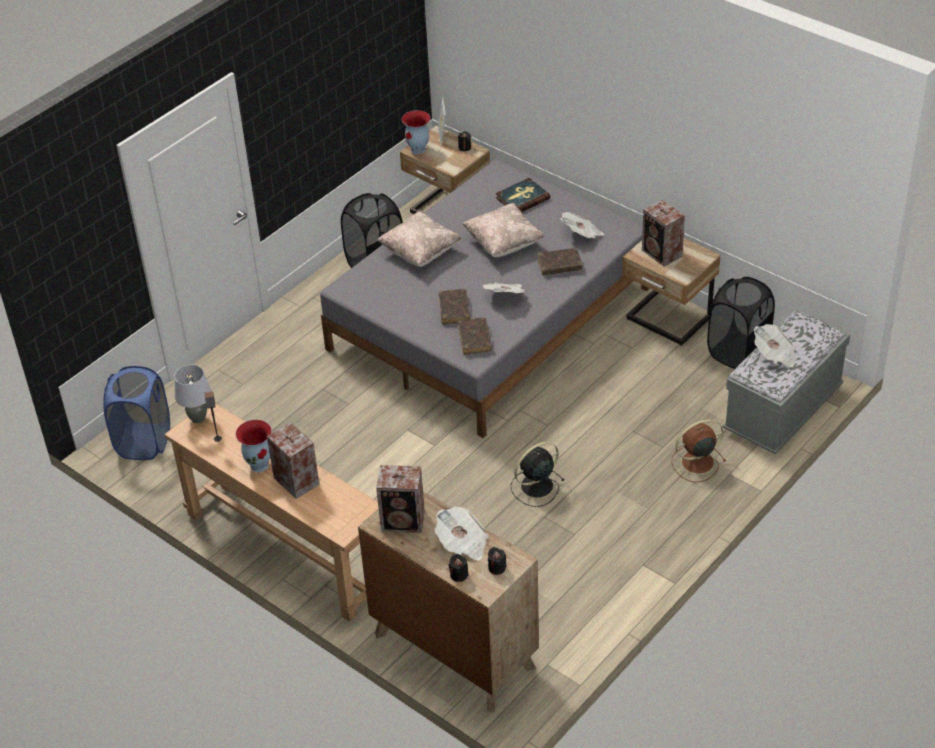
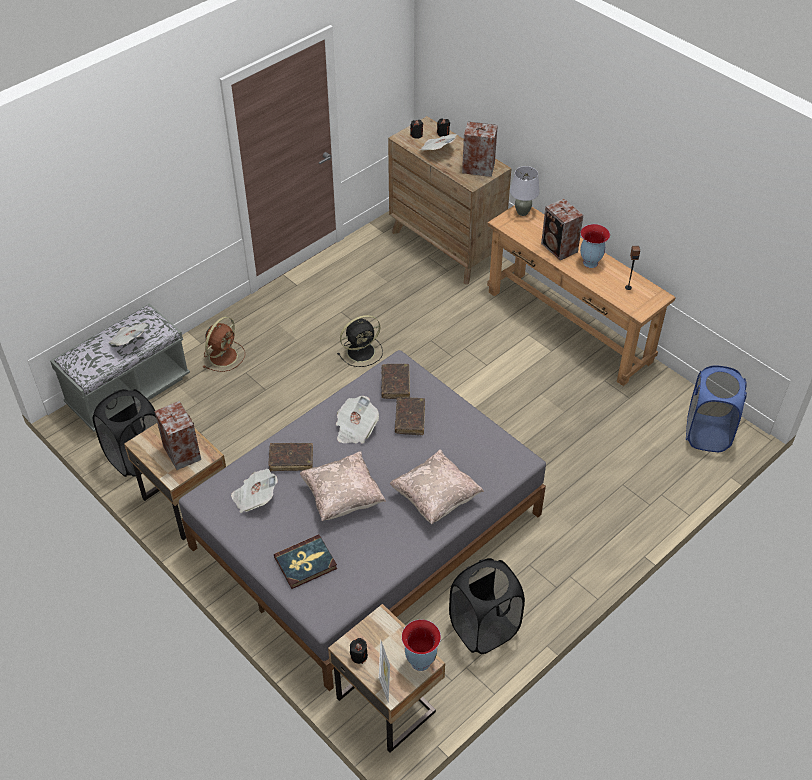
camera: 175 degrees left, 5 degrees up
(198, 418) = (648, 306): grey table lamp -> grey table lamp (522, 212)
(696, 463) = (224, 355): brown fan -> brown fan turned 45 degrees counterclockwise

